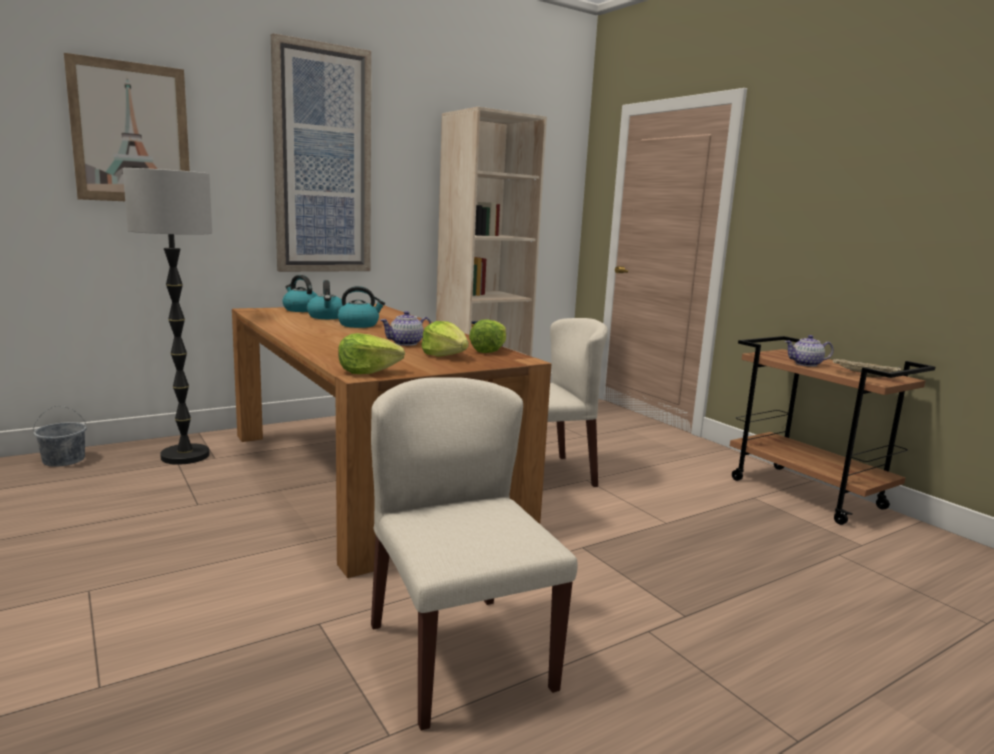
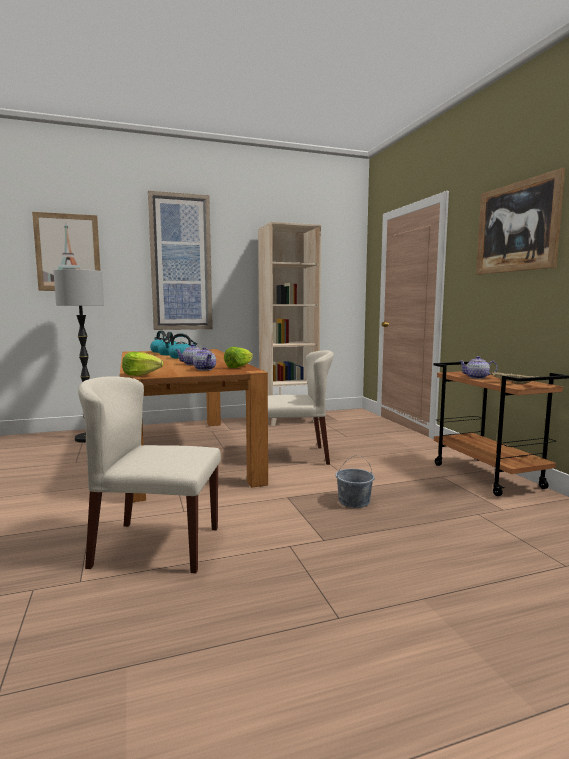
camera: 15 degrees right, 5 degrees down
(64, 460) = (25, 438): grey bucket -> grey bucket (354, 502)
(445, 356) = (205, 369): lettuce -> teapot
(458, 655) = (155, 547): beige chair -> beige chair turned 75 degrees counterclockwise
(864, 158) = (516, 227): none -> picture

